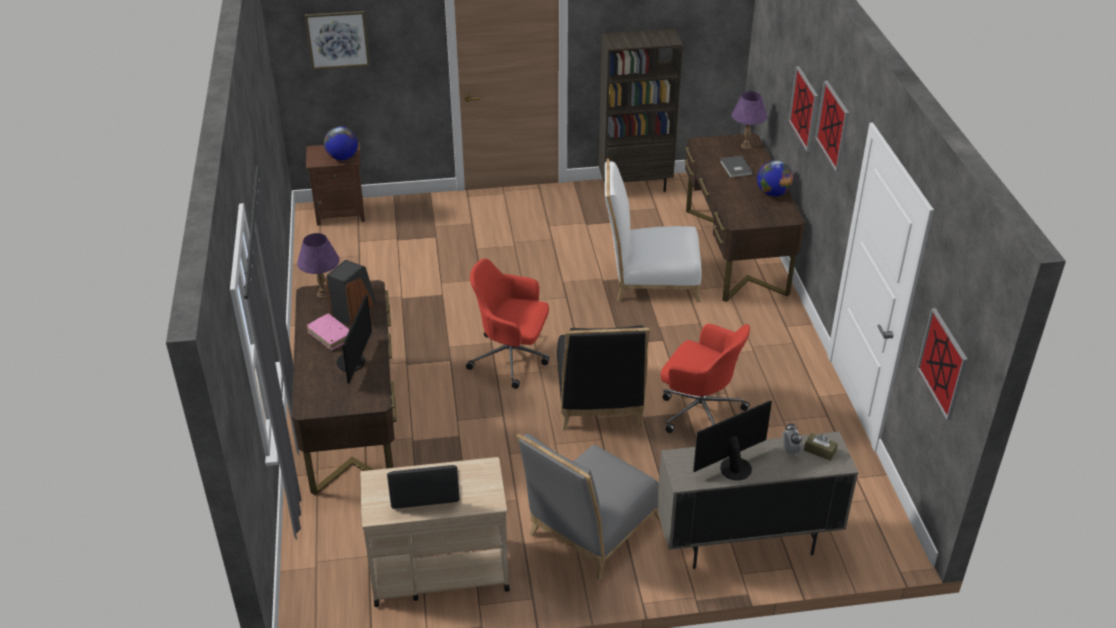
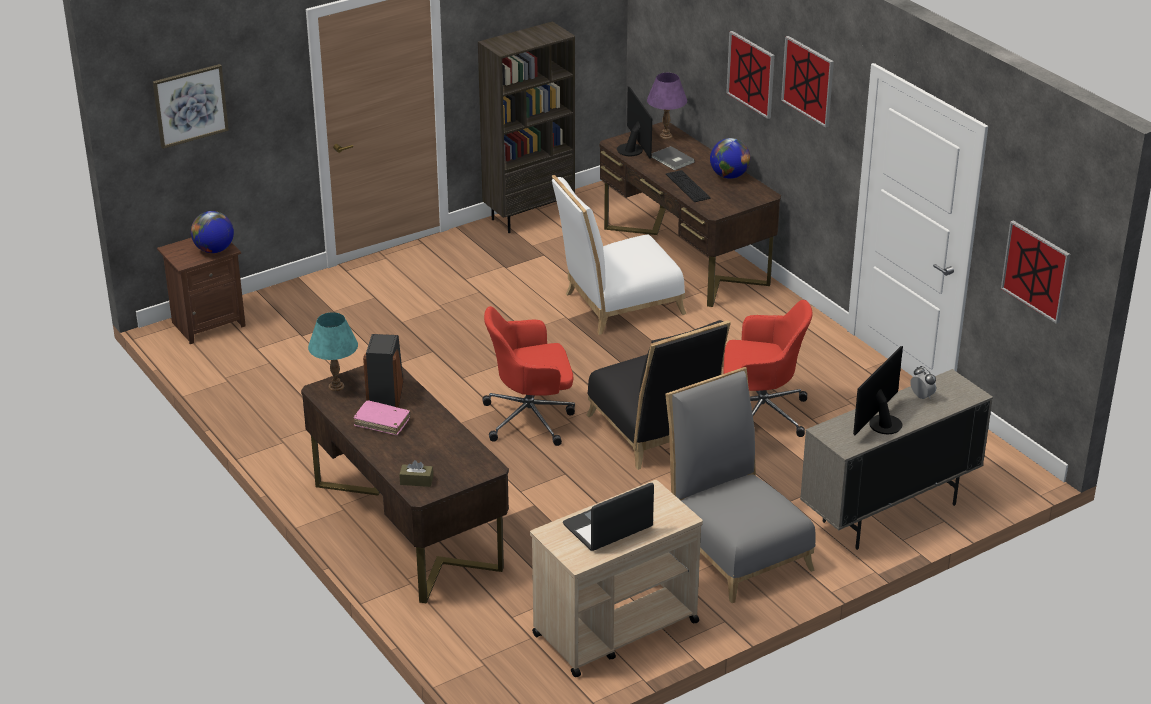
camera: 25 degrees left, 5 degrees down
(323, 294) = (336, 386): purple table lamp -> turquoise table lamp
(354, 362) = (432, 440): monitor -> monitor (632, 149)
(590, 531) = (735, 548): grey chair -> grey chair turned 135 degrees clockwise
(731, 194) = (688, 186): none -> keyboard
(819, 451) = (947, 389): brown tissue box -> brown tissue box (416, 481)

